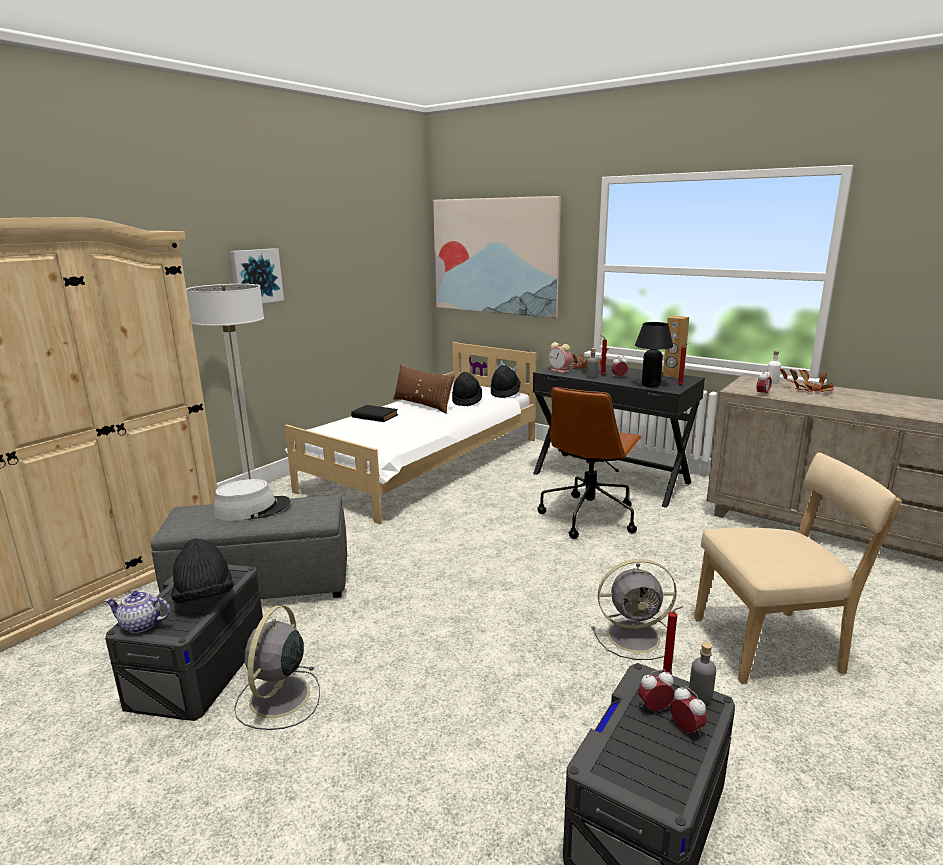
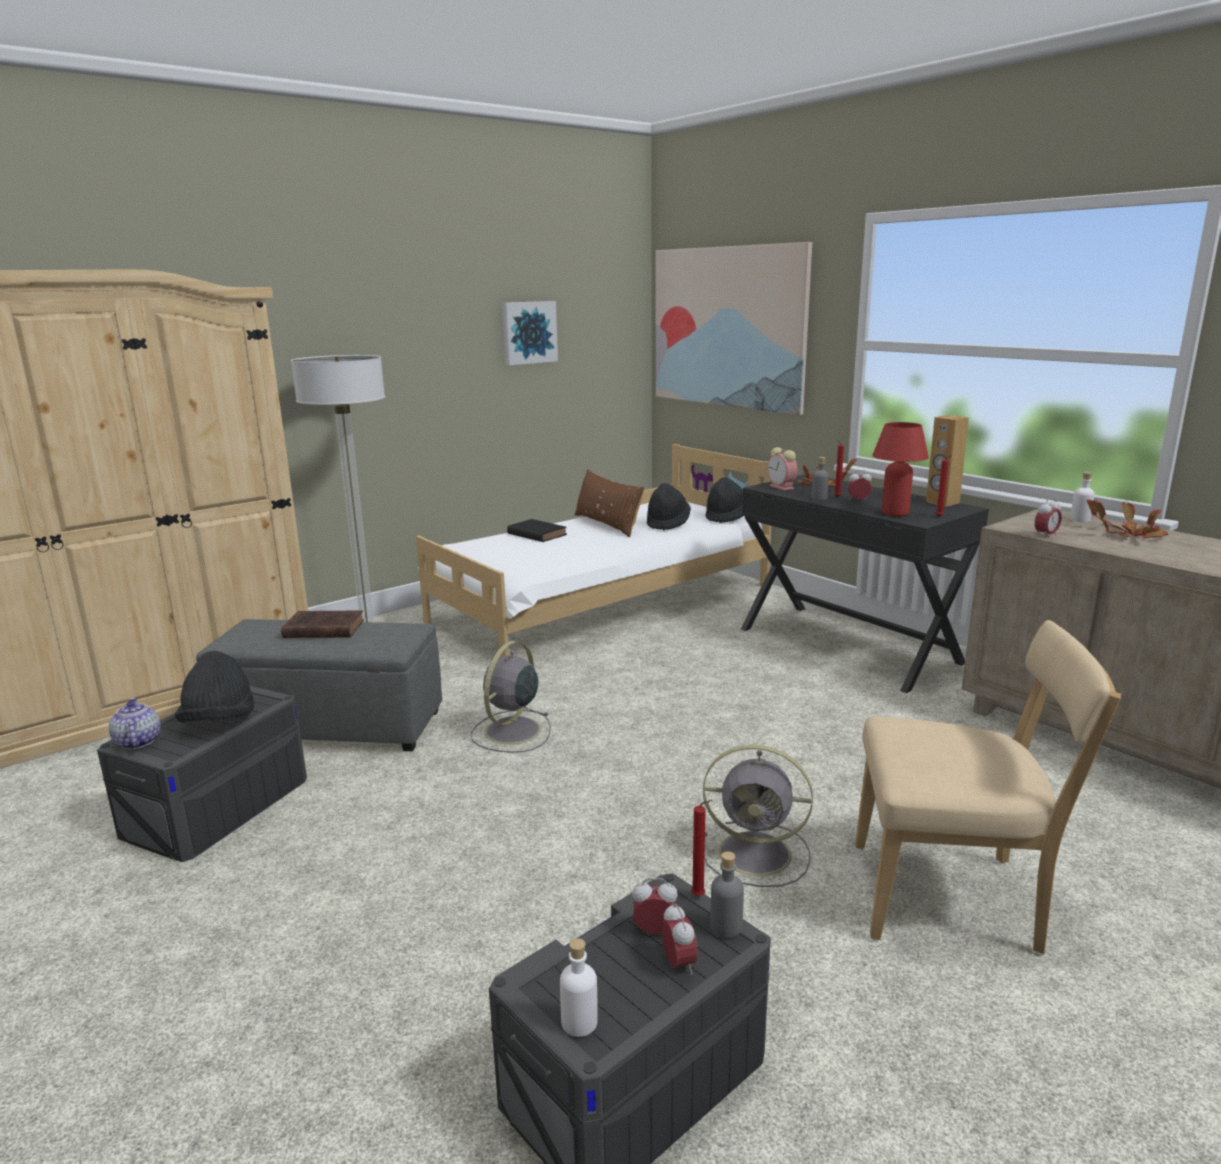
camera: 15 degrees right, 0 degrees up
(140, 625) = (137, 742): teapot -> teapot turned 45 degrees clockwise
(252, 509) = (322, 629): grey hat -> brown book
(256, 276) = (395, 347): picture -> picture (528, 332)
(278, 698) = (281, 854): grey fan -> grey fan (511, 732)
(589, 516) = (786, 692): brown office chair -> none
(650, 385) = (895, 513): black table lamp -> red table lamp
(651, 788) = (579, 1022): none -> white bottle

